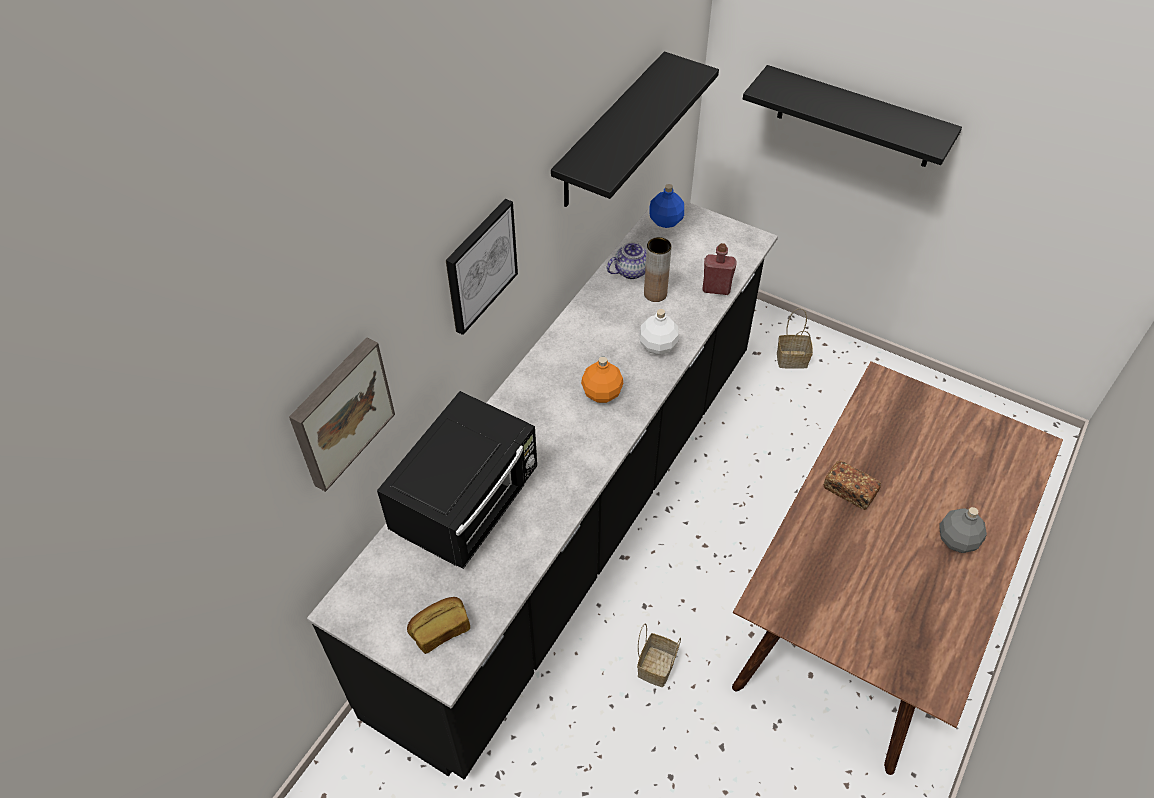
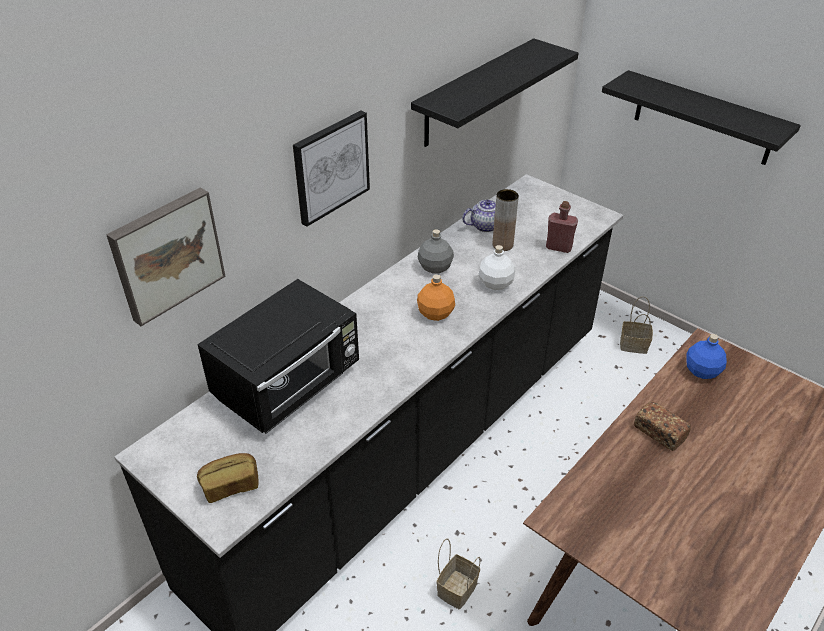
camera: 10 degrees right, 10 degrees down
(666, 220) = (525, 194): blue bottle -> blue bottle (702, 370)
(957, 540) = (764, 491): grey bottle -> grey bottle (435, 267)

